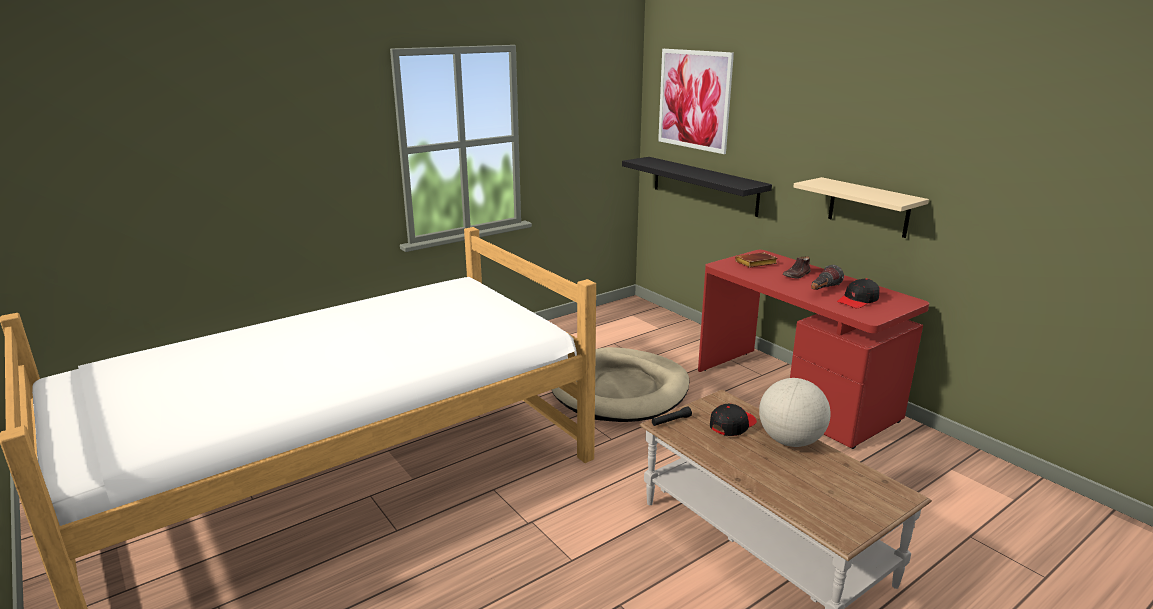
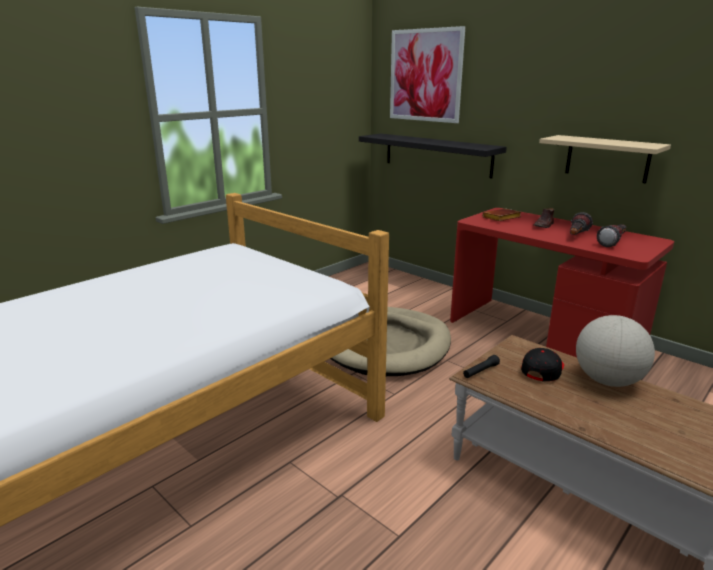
camera: 10 degrees left, 0 degrees up
(858, 300) = (613, 242): black cap -> flashlight

